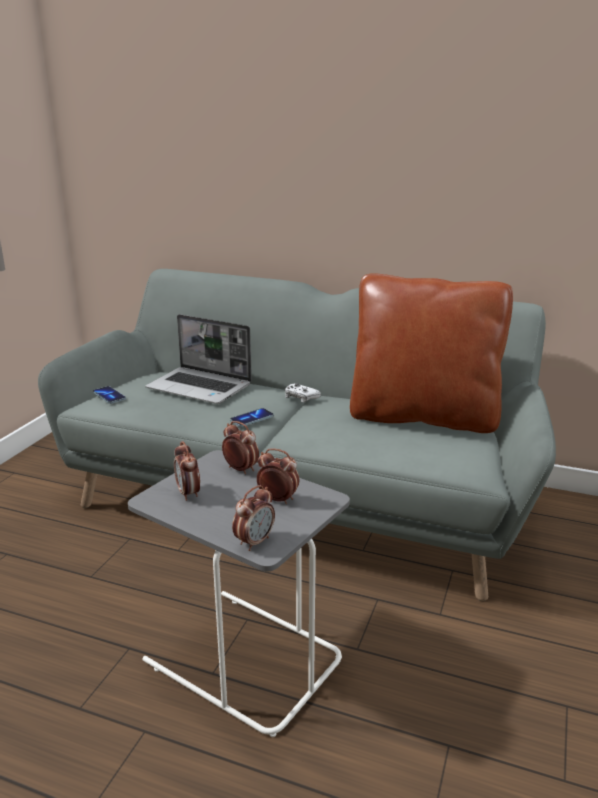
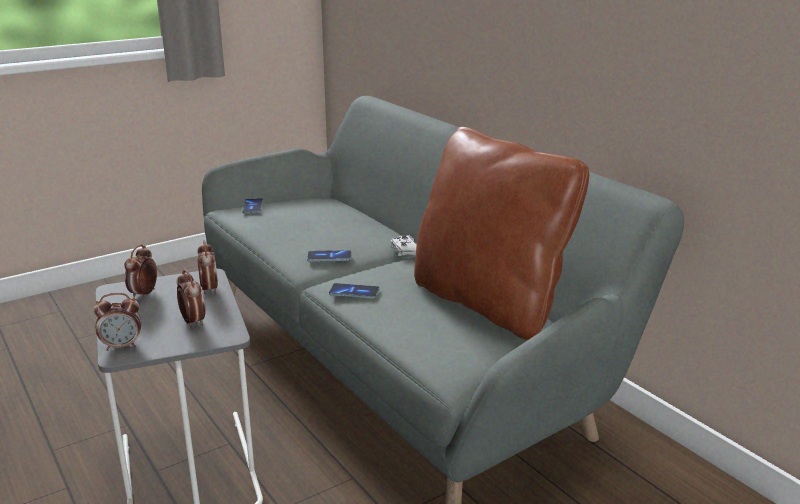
camera: 35 degrees right, 0 degrees up
(201, 387) = (332, 218): laptop -> none
(319, 439) = (354, 292): none -> phone

